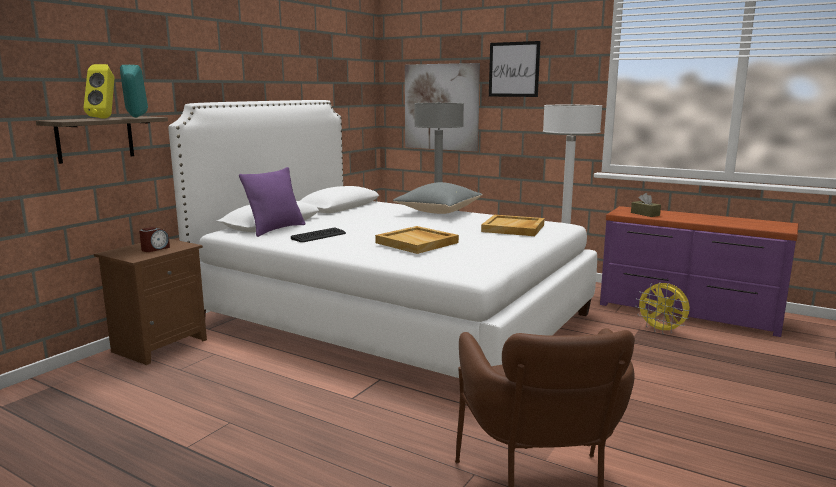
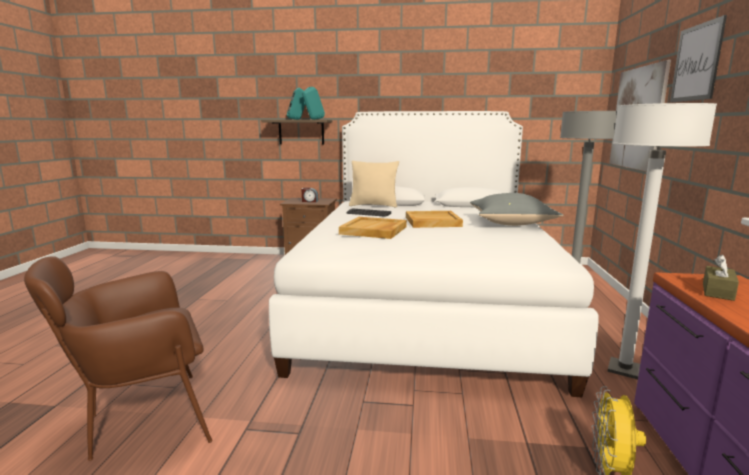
camera: 65 degrees right, 0 degrees up
(105, 118) = (298, 119): yellow speaker -> turquoise speaker
(276, 229) = (373, 205): purple pillow -> beige pillow
(513, 228) = (491, 248): beige tray -> beige tray (432, 222)

